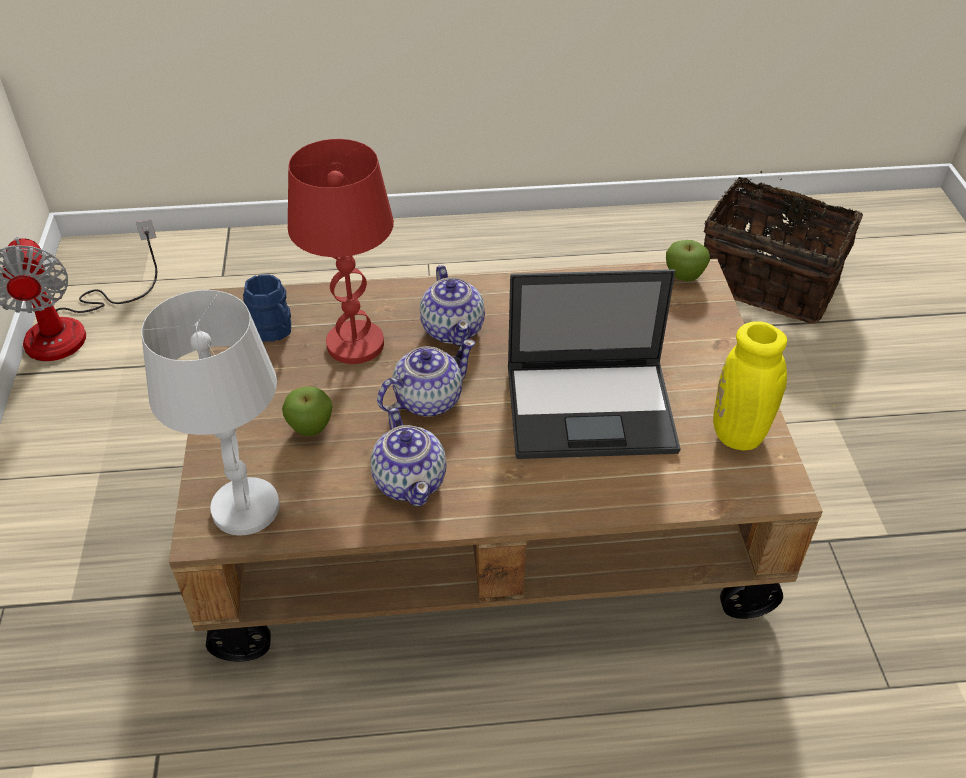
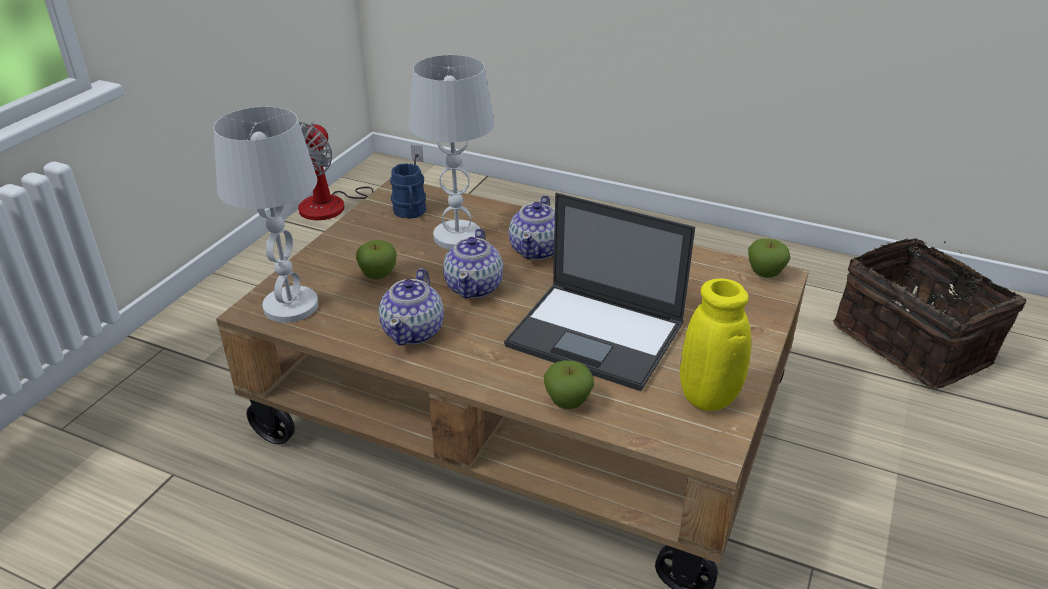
camera: 30 degrees right, 10 degrees down
(355, 344) = (457, 237): red table lamp -> white table lamp
(427, 400) = (474, 287): teapot -> teapot turned 105 degrees clockwise
(625, 495) = (568, 402): none -> apple

